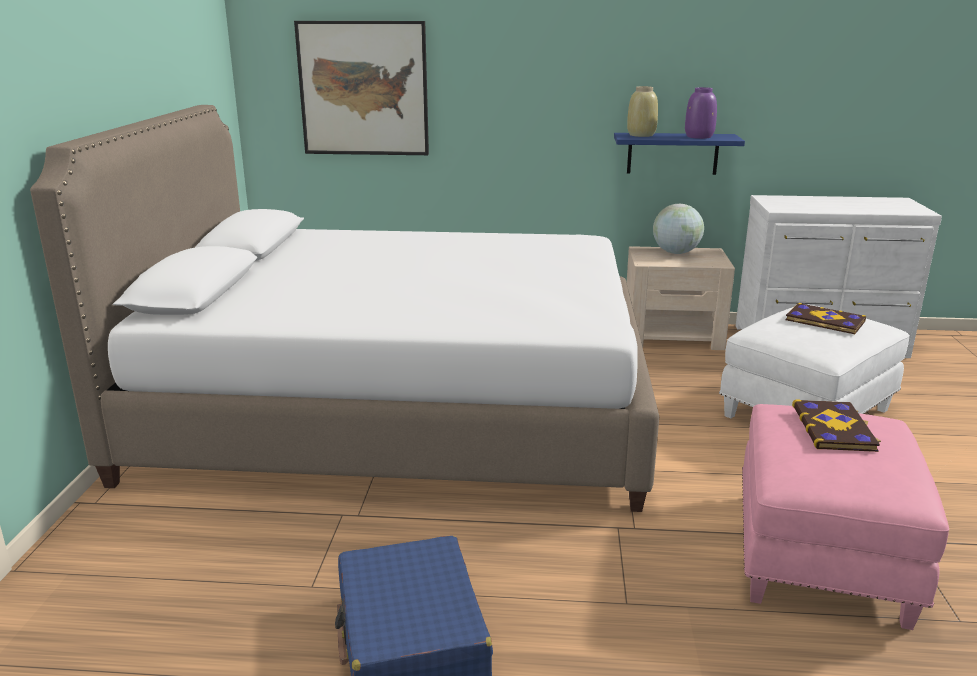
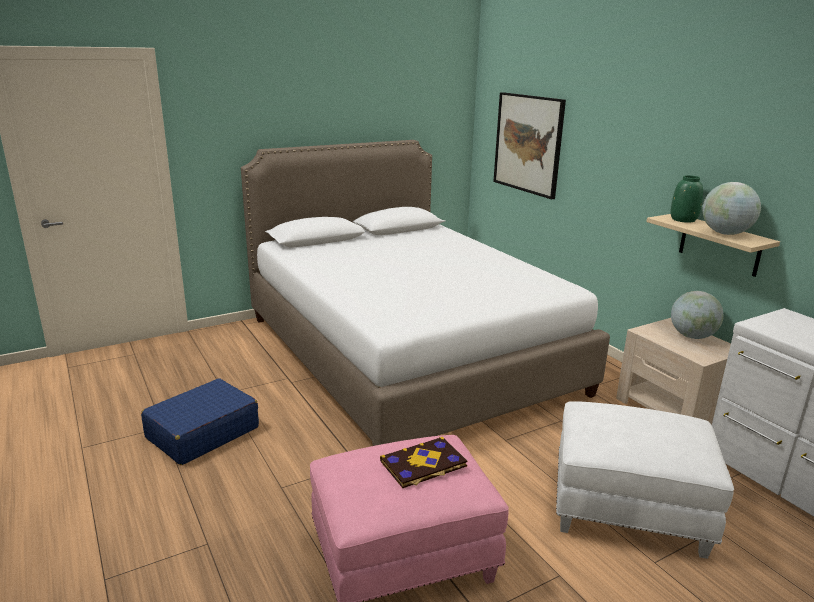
camera: 55 degrees right, 0 degrees up
(641, 135) = (683, 219): beige vase -> green vase
(672, 153) = (719, 245): blue shelf -> beige shelf
(699, 137) = (725, 233): purple vase -> globe
(824, 321) = (650, 429): book -> none

